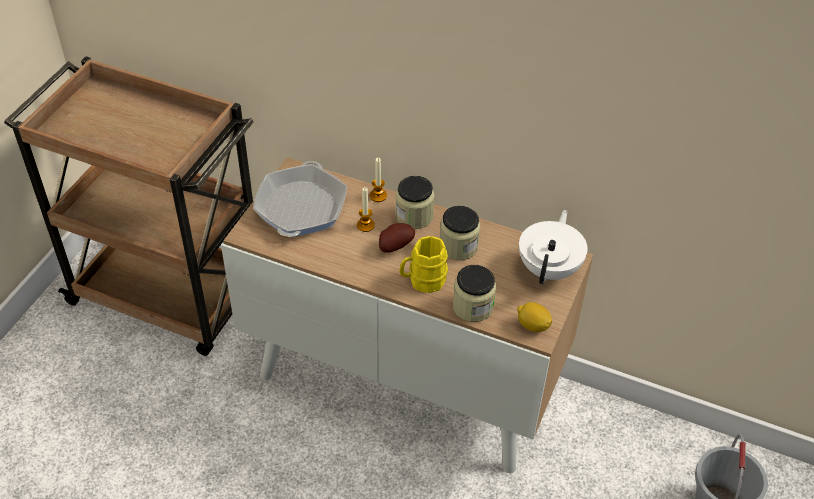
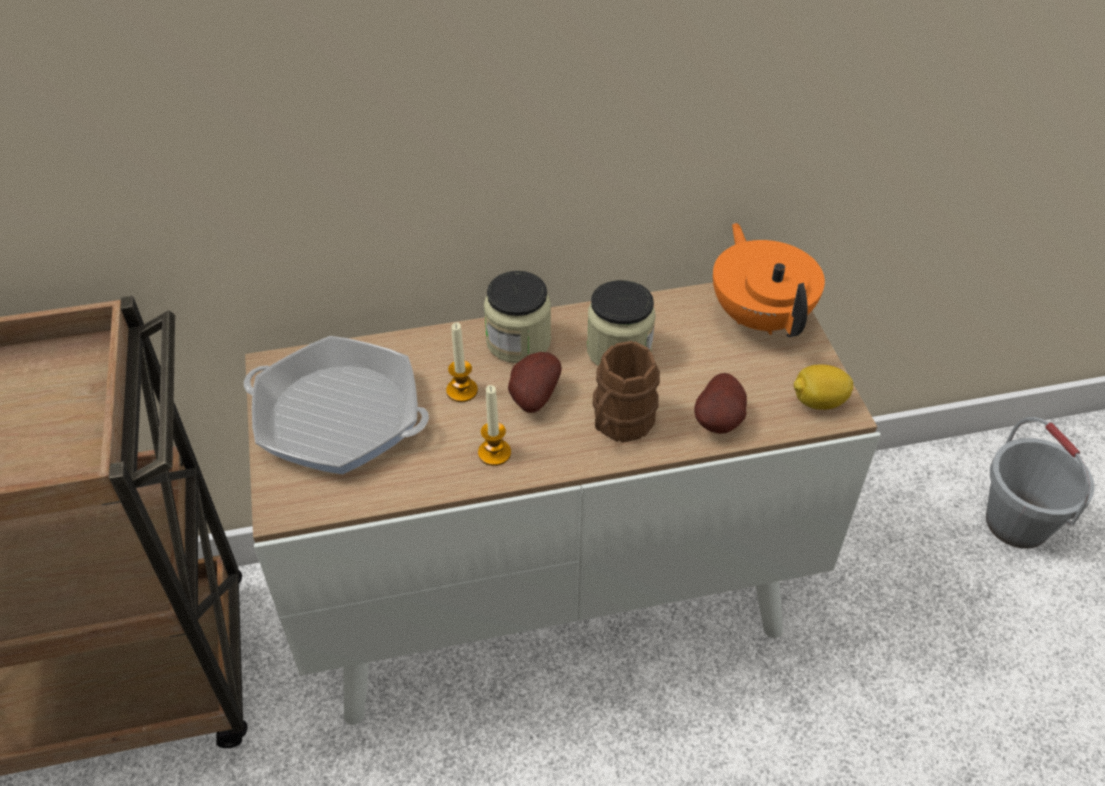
camera: 35 degrees left, 0 degrees up
(301, 207) = (338, 416): frying pan -> frying pan turned 135 degrees clockwise
(378, 196) = (440, 340): candle -> candle (494, 453)
(422, 280) = (619, 424): yellow mug -> brown mug
(473, 307) = (720, 421): jar -> potato
(550, 268) = (760, 316): white teapot -> orange teapot

